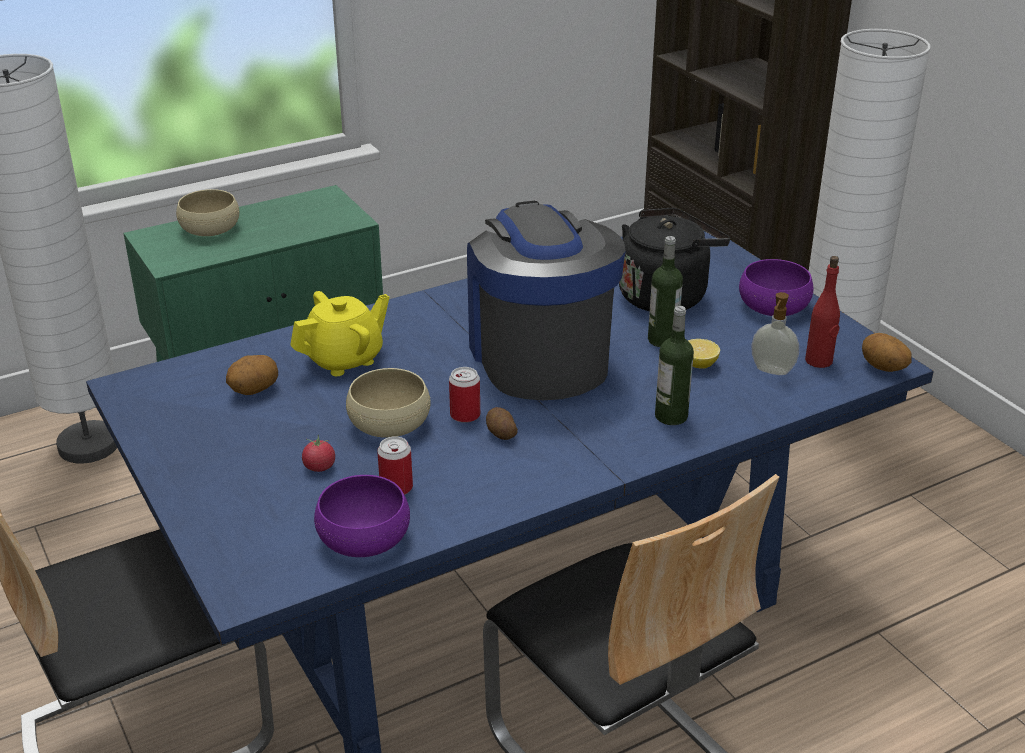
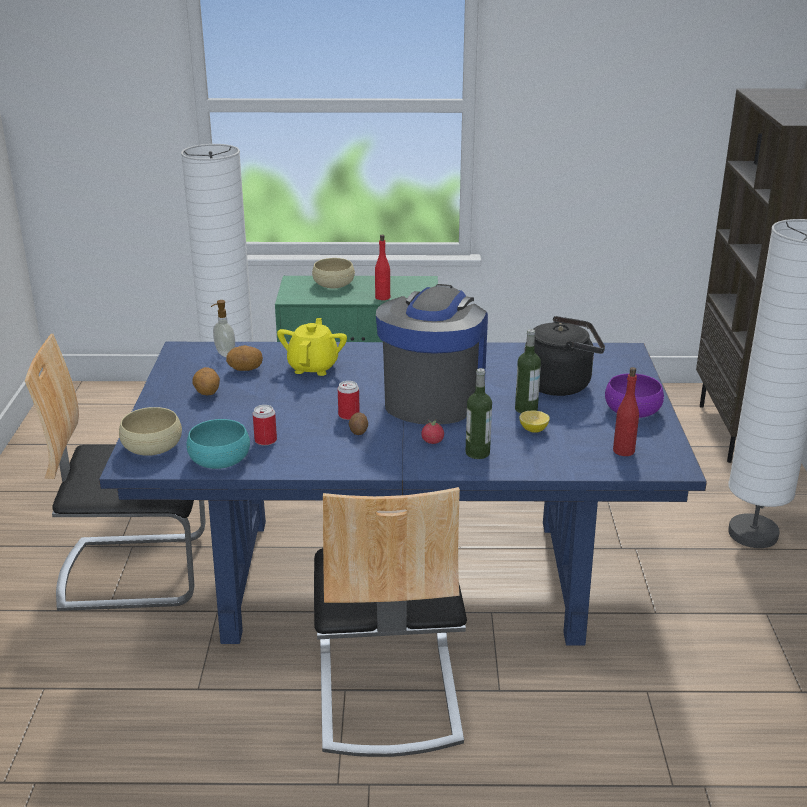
camera: 30 degrees right, 5 degrees down
(296, 232) = (382, 297): none -> red bottle
(319, 467) = (236, 418): tomato -> tomato (432, 441)
(344, 359) = (313, 367): yellow teapot -> yellow teapot turned 75 degrees counterclockwise
(364, 538) = (219, 459): purple bowl -> turquoise bowl
(389, 423) = (300, 407): beige bowl -> beige bowl (152, 446)
(771, 371) = (581, 447): soap dispenser -> soap dispenser (224, 354)
(883, 368) = (667, 469): potato -> potato (207, 393)

